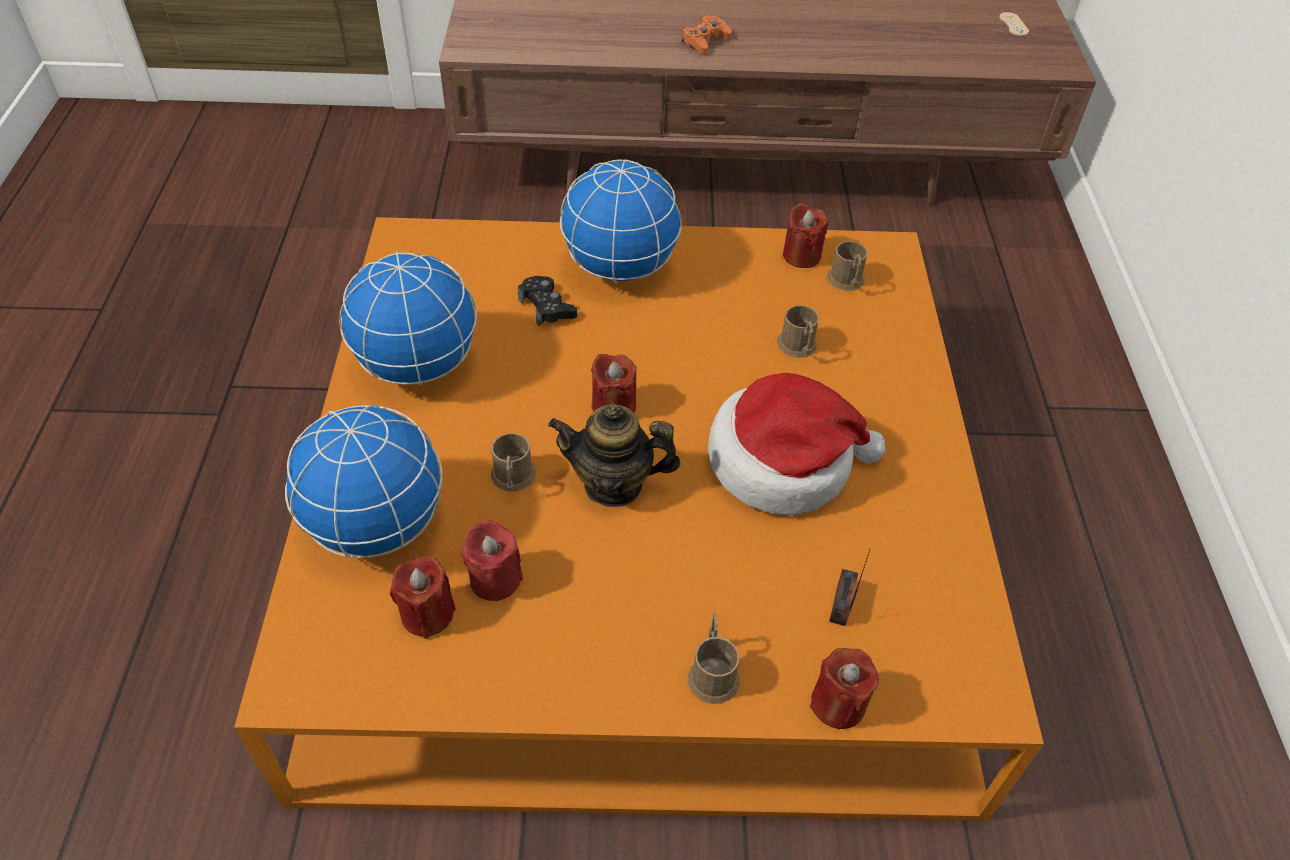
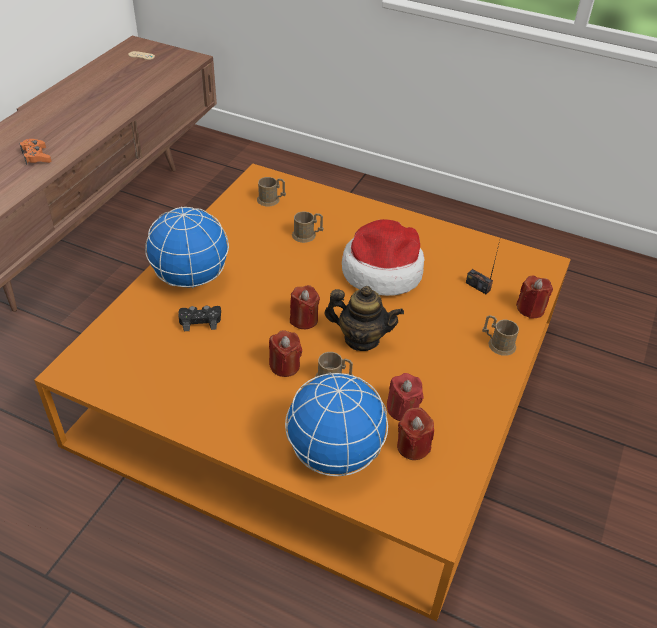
camera: 65 degrees left, 5 degrees down
(417, 365) = (208, 397): globe -> none
(613, 484) = (361, 339): teapot -> teapot turned 105 degrees counterclockwise
(801, 255) = (238, 207): red candle -> red candle (285, 366)

